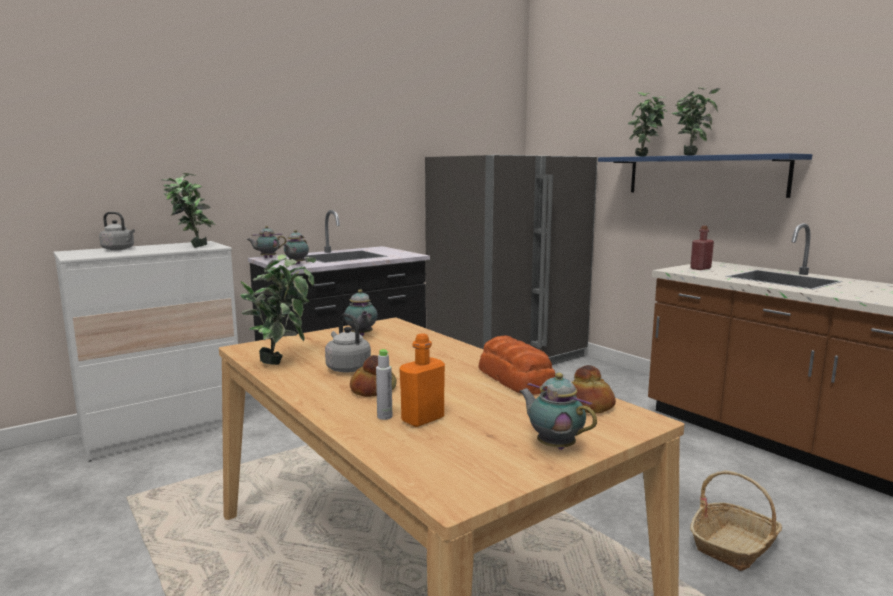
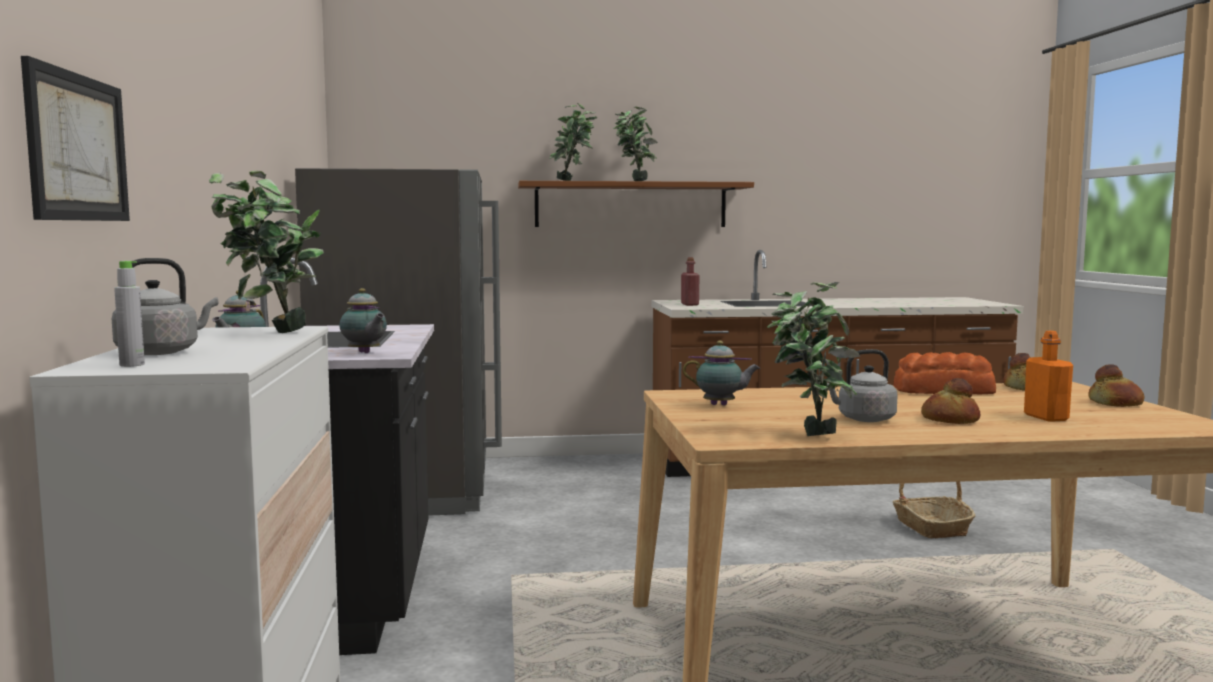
camera: 60 degrees left, 5 degrees down
(123, 166) = (77, 148): none -> picture
(384, 416) = (1035, 424): grey bottle -> grey bottle (132, 365)
(553, 446) = (1115, 403): teapot -> bread
(703, 175) = (631, 205): blue shelf -> brown shelf

